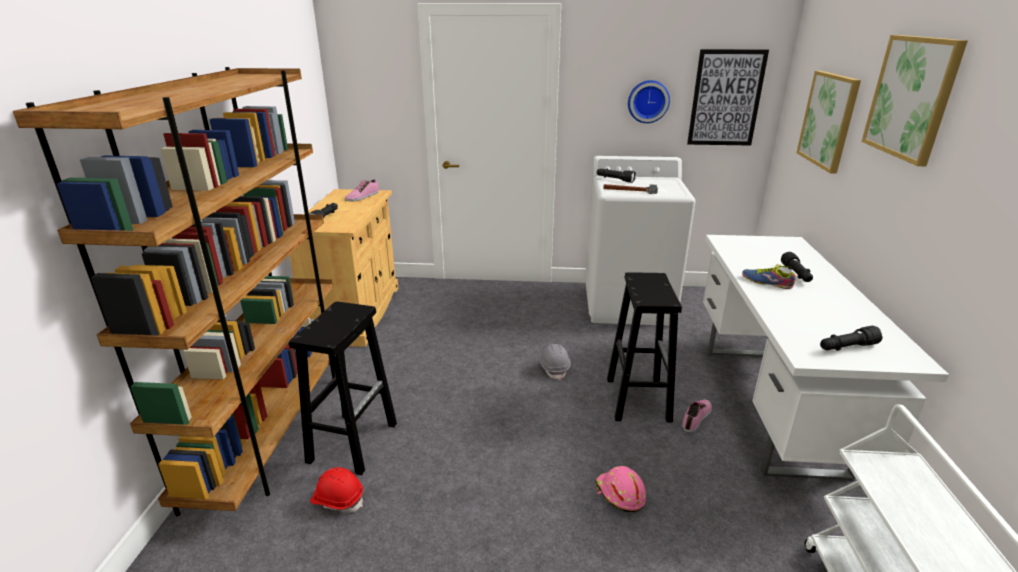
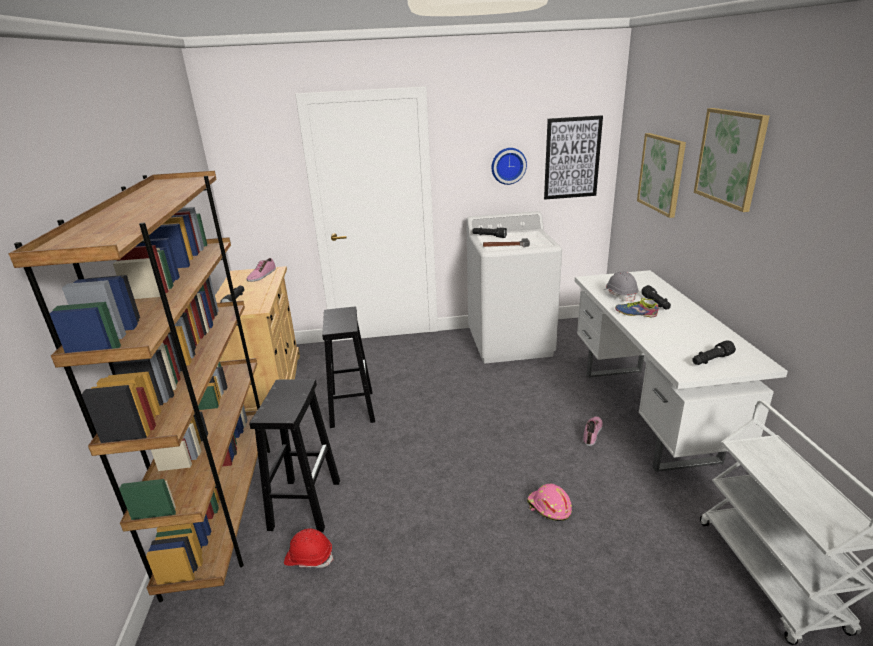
camera: 10 degrees left, 0 degrees up
(554, 368) = (463, 409): grey hard hat -> grey hard hat (620, 295)
(637, 398) = (540, 424): black stool -> black stool (352, 408)

